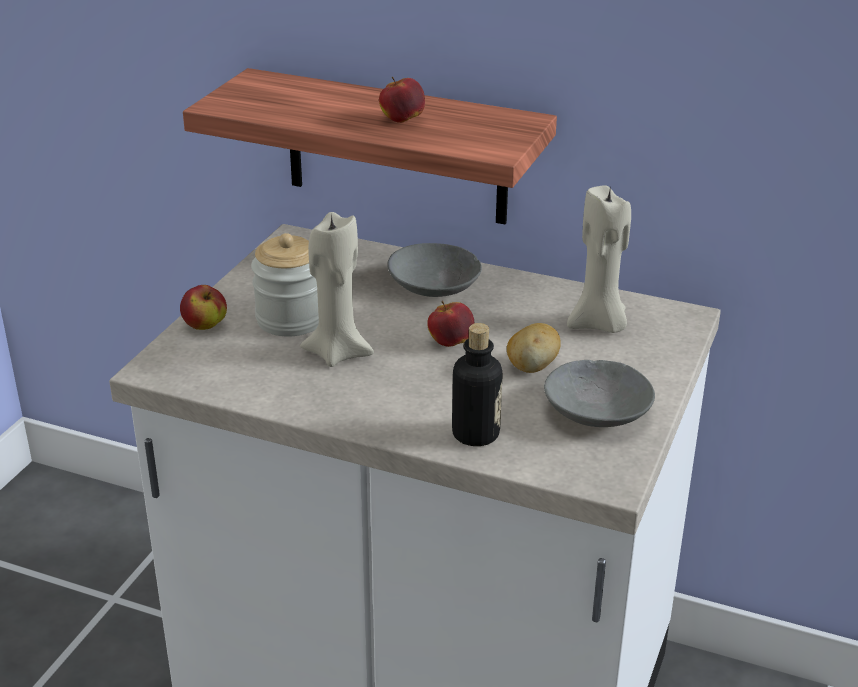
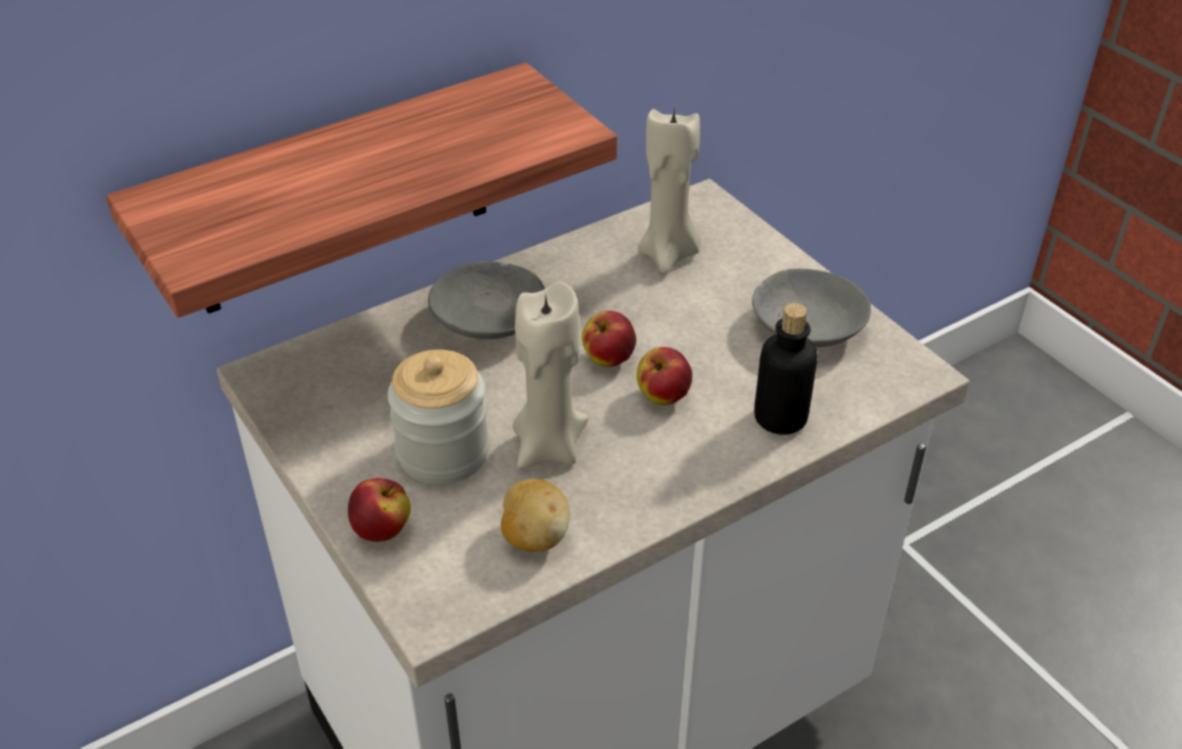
camera: 55 degrees left, 10 degrees up
(402, 120) = (422, 151): apple -> apple (663, 396)
(532, 367) = (702, 328): potato -> potato (534, 536)

